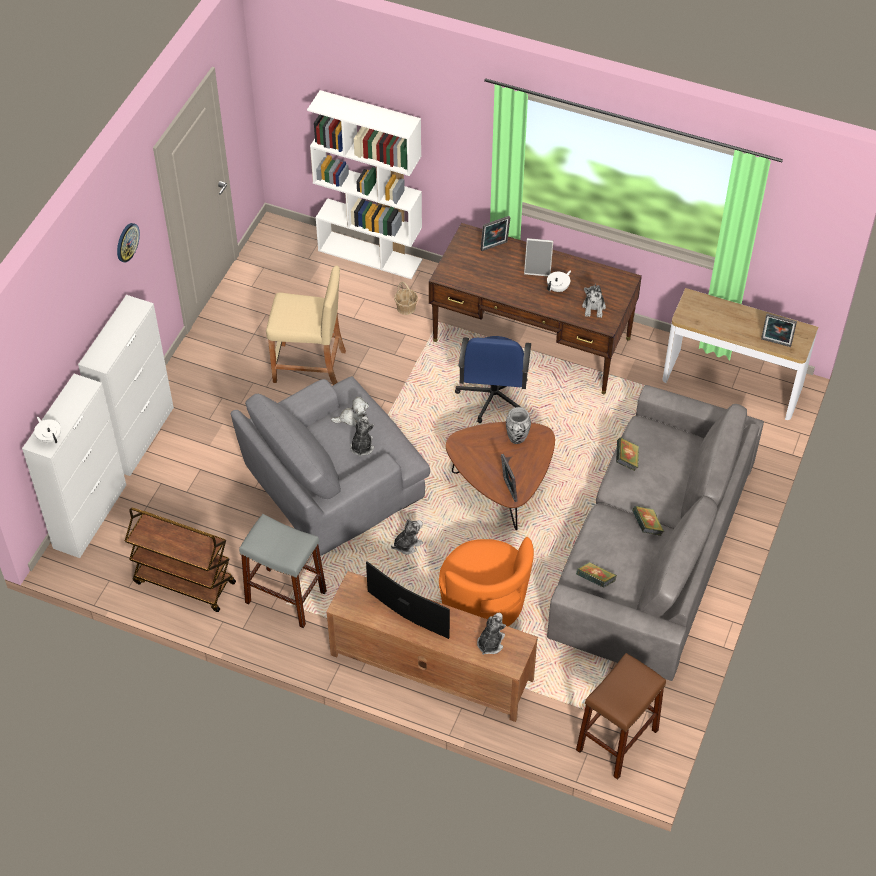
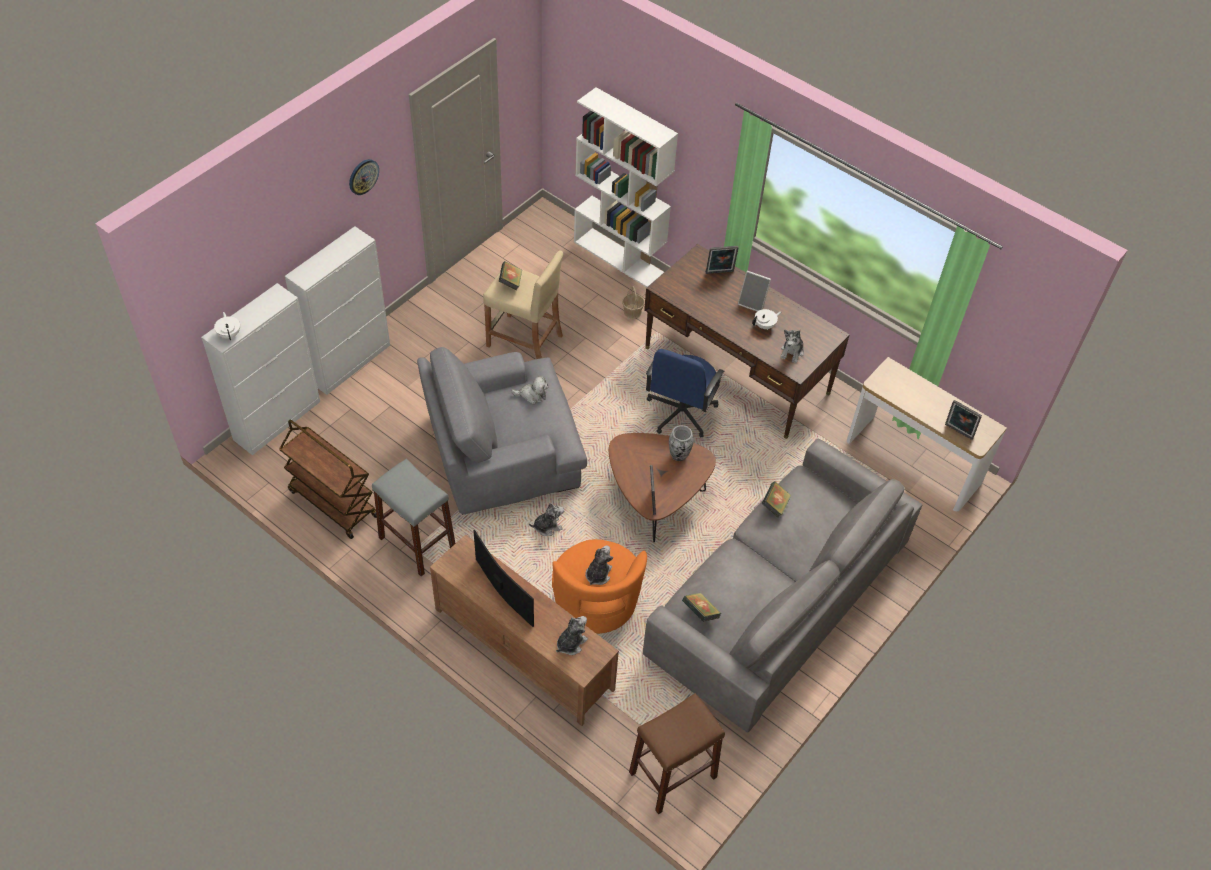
camera: 15 degrees right, 0 degrees up
(362, 446) = (530, 423): plush toy -> plush toy (598, 574)
(647, 527) = (771, 574): book -> book (510, 282)

